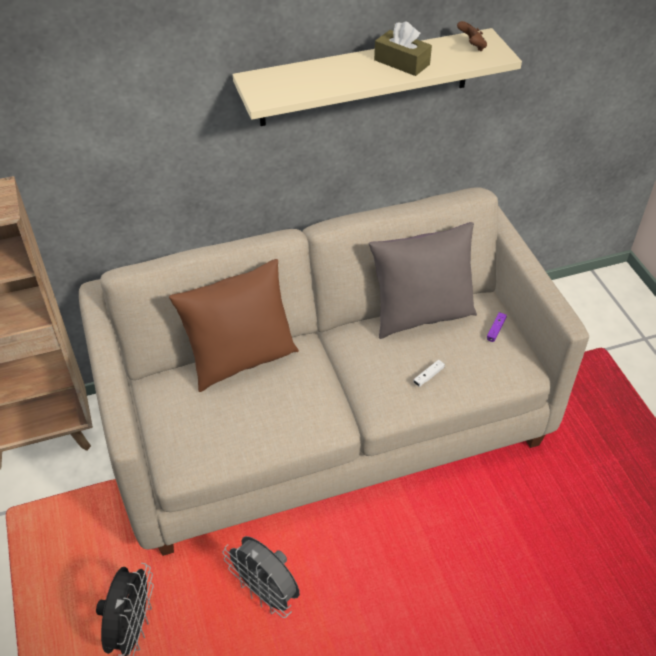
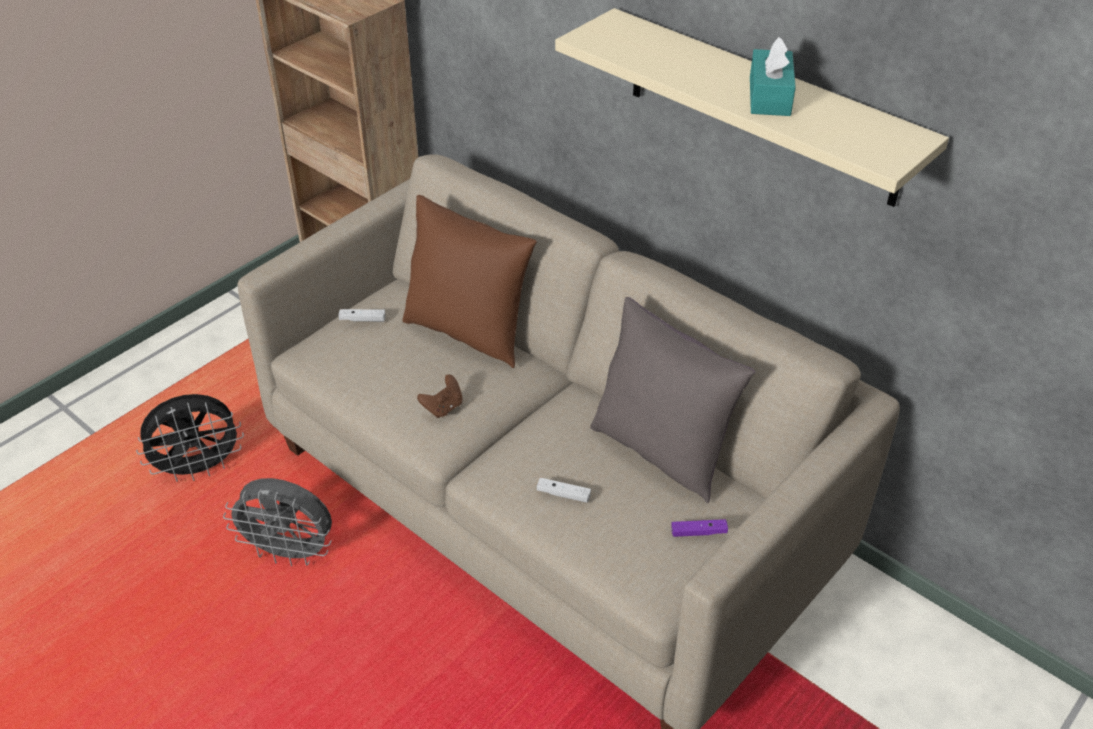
camera: 60 degrees right, 5 degrees down
(176, 415) = (362, 319): none -> white game controller
(267, 593) = (290, 552): grey fan -> grey fan turned 90 degrees counterclockwise
(401, 62) = (769, 96): brown tissue box -> turquoise tissue box
(471, 47) = (875, 134): brown game controller -> brown game controller (443, 407)

